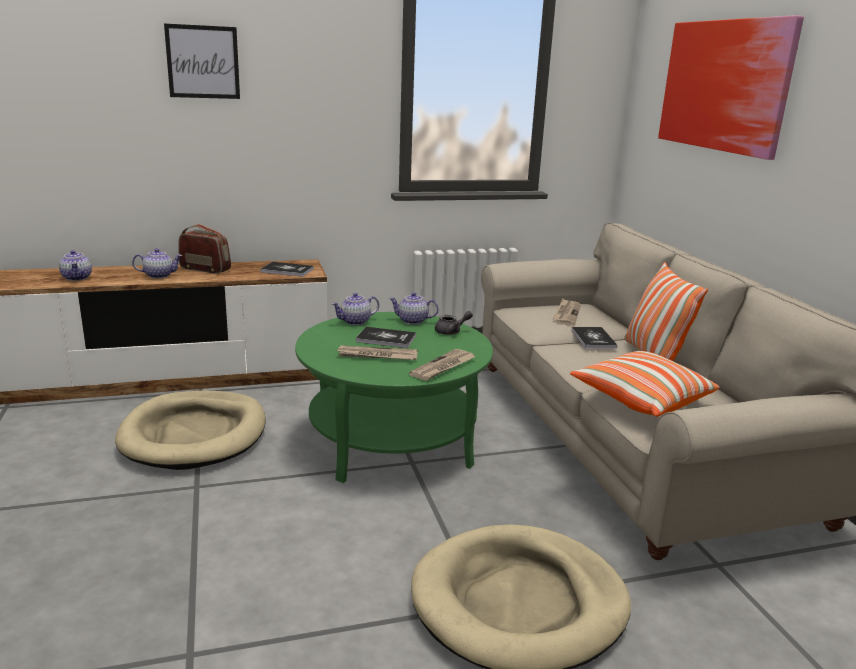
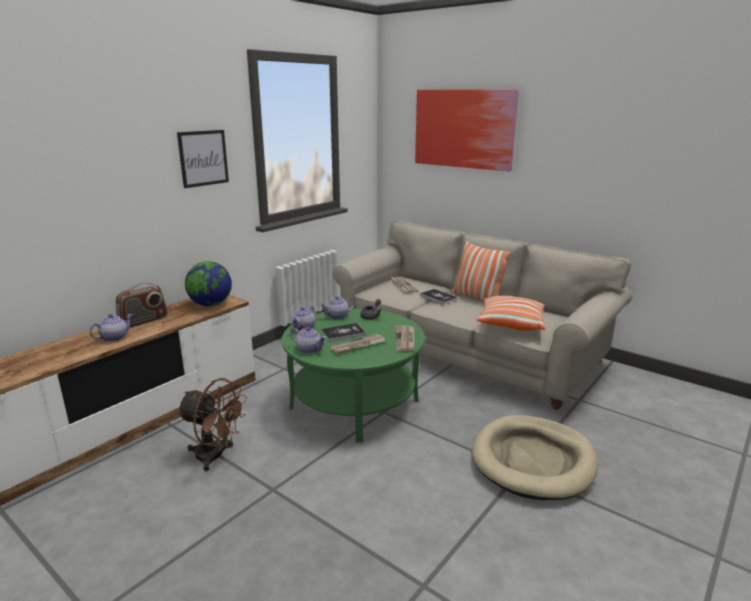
camera: 35 degrees left, 0 degrees up
(77, 278) = (39, 361): teapot -> teapot (309, 349)
(194, 434) = (216, 456): beige dog bed -> brown fan
(203, 62) = (110, 142): picture -> picture (203, 158)
(205, 269) = (143, 321): radio -> radio turned 150 degrees clockwise
(287, 270) = (210, 304): book -> globe

